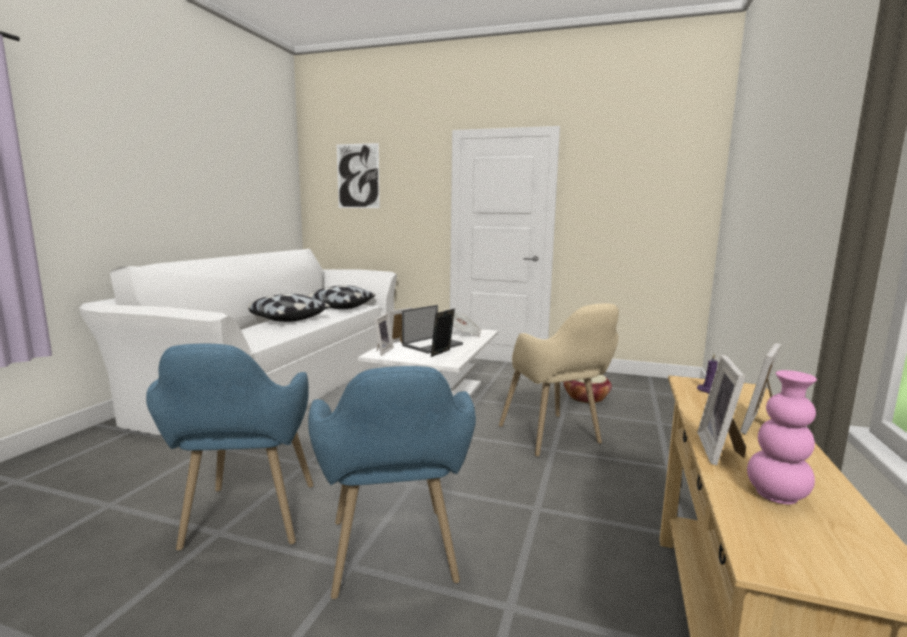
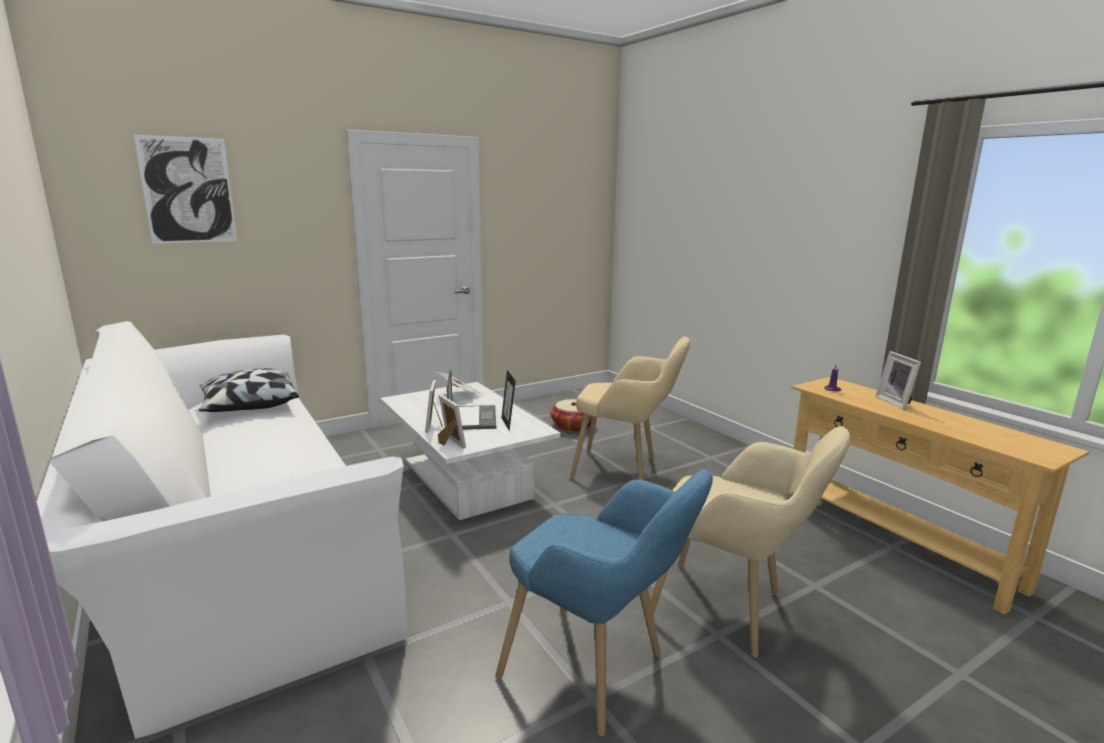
camera: 50 degrees left, 5 degrees up
(285, 319) = (248, 446): pillow -> none
(393, 565) = (733, 613): blue armchair -> beige armchair
(721, 450) = (923, 421): picture frame -> none
(776, 496) = (981, 433): pink vase -> none

